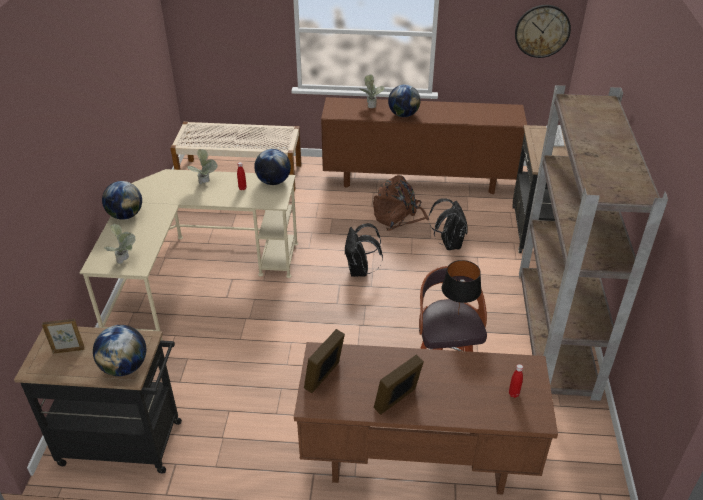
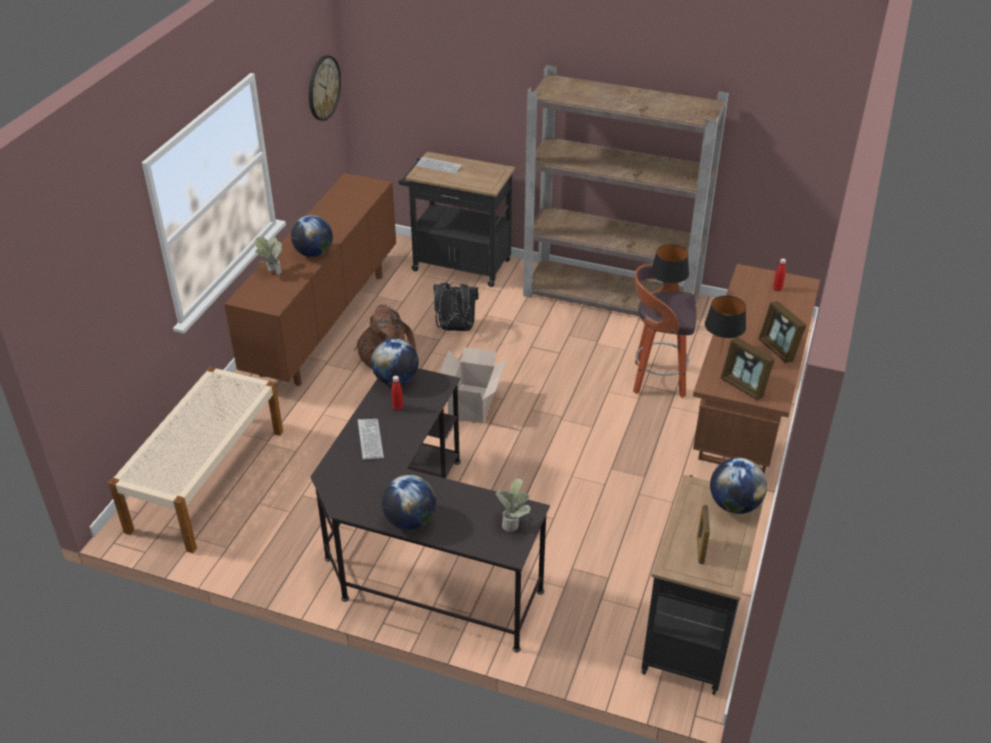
camera: 75 degrees left, 0 degrees up
(194, 275) = (419, 550): beige desk -> black desk
(205, 184) = (370, 439): potted plant -> keyboard
(360, 271) = (472, 402): black backpack -> cardboard box
(370, 355) = (720, 354): none -> black table lamp

